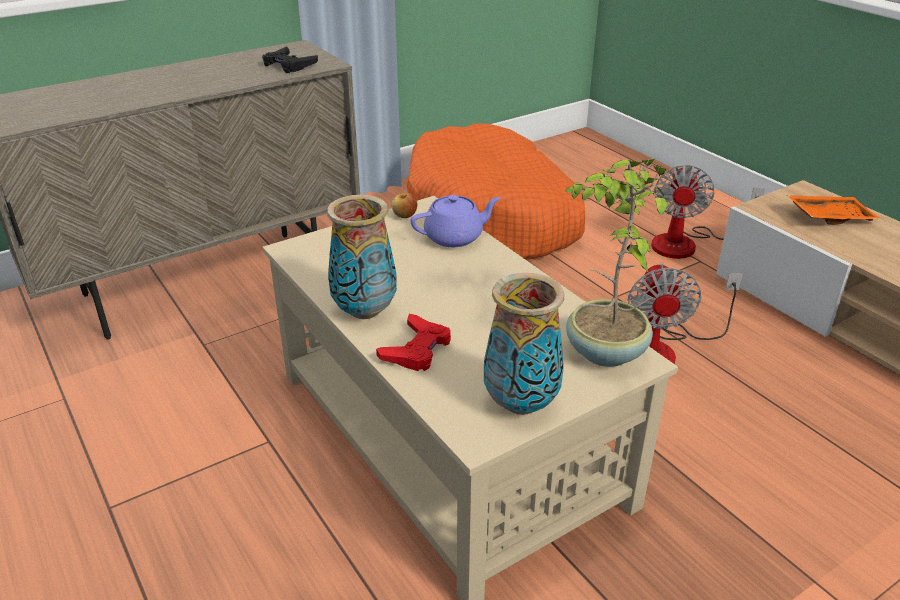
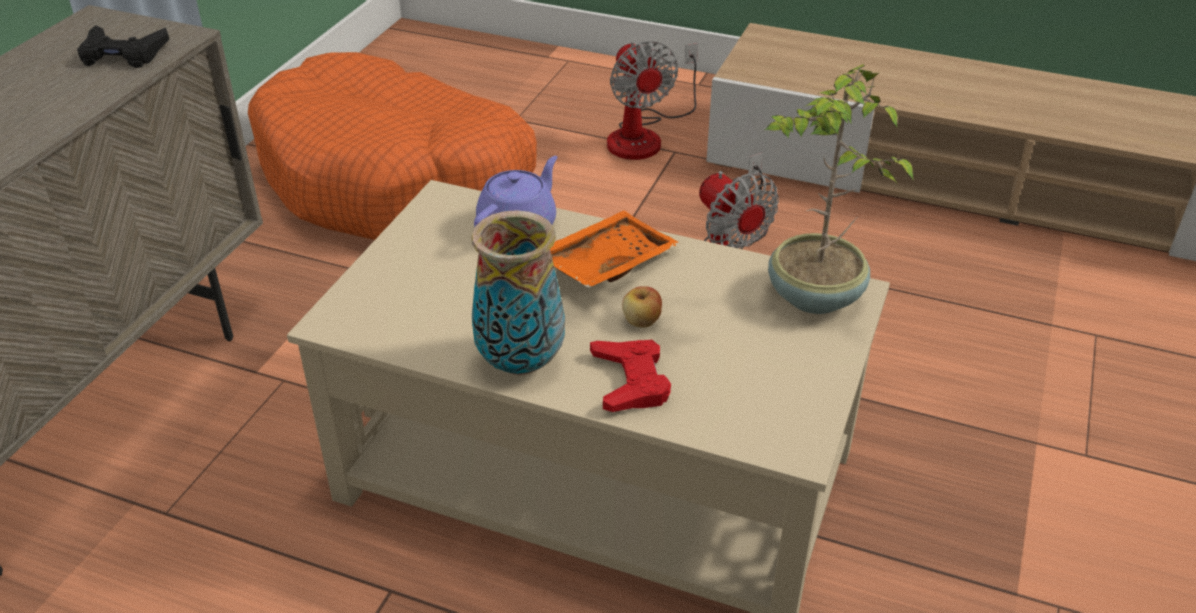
camera: 35 degrees left, 5 degrees up
(404, 216) = (426, 220): apple -> apple (642, 321)
(520, 404) = (798, 392): vase -> none
(829, 217) = (811, 59): orange tray -> orange tray (604, 263)

